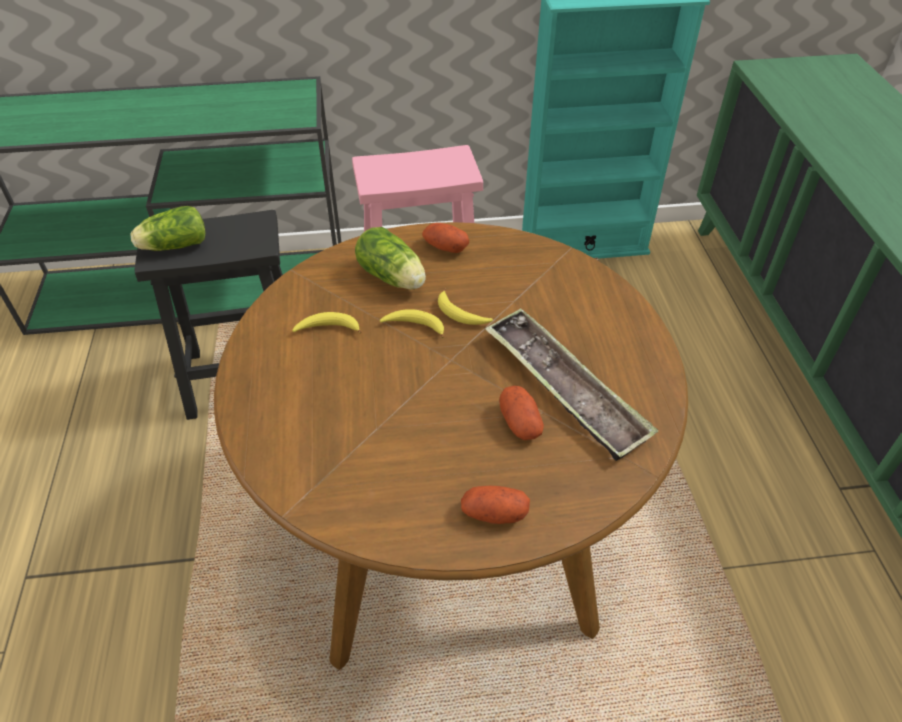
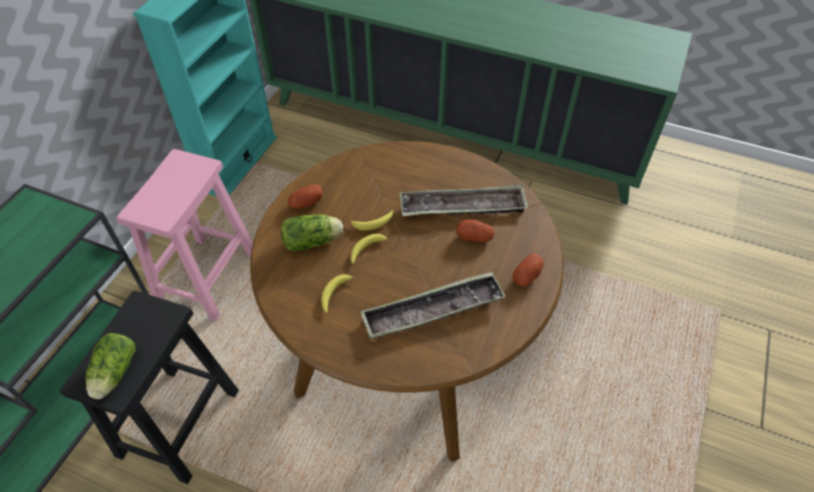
camera: 60 degrees left, 5 degrees up
(361, 429) = (432, 310): none -> tray

